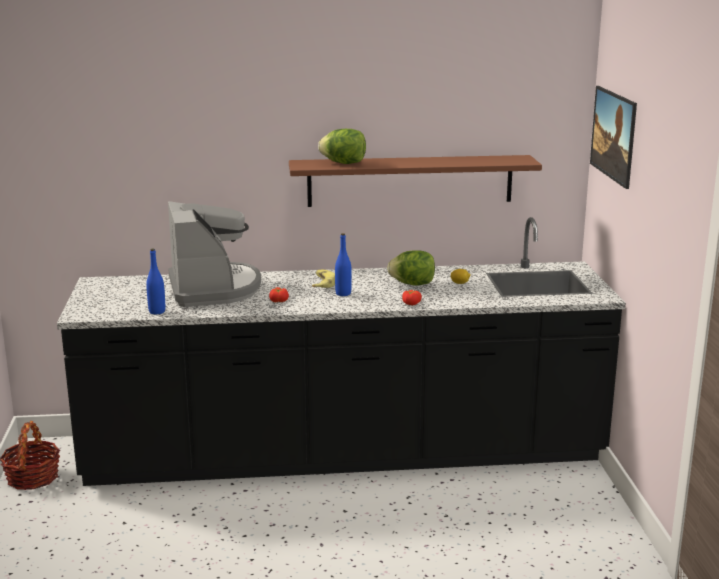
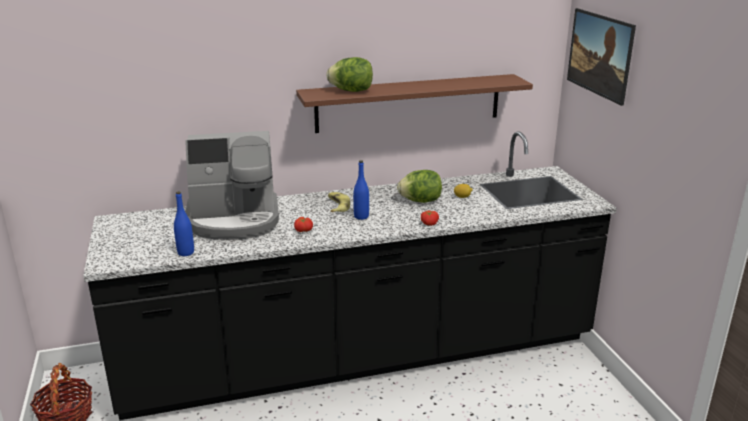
camera: 10 degrees left, 5 degrees up
(213, 289) = (234, 220): coffee machine -> coffee machine turned 105 degrees clockwise

